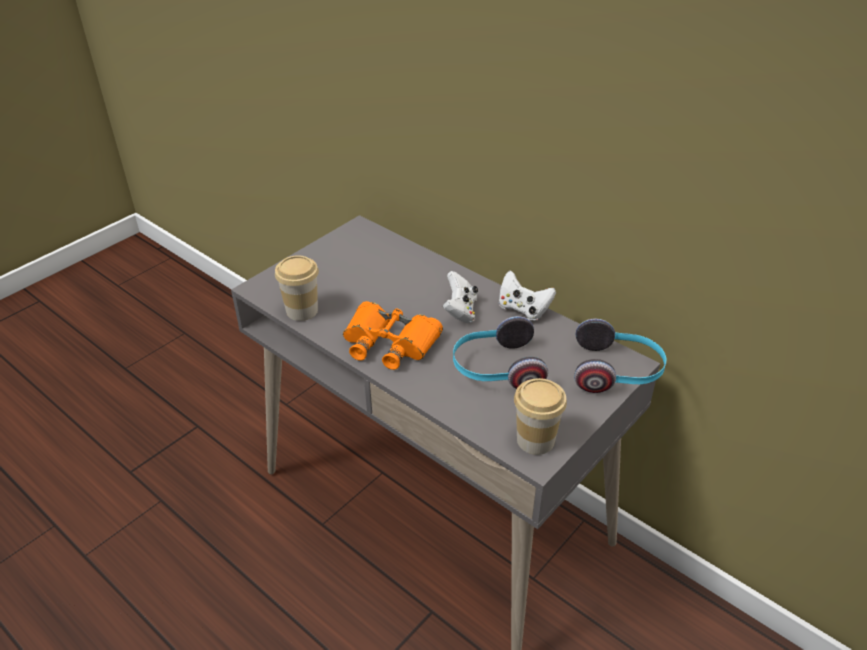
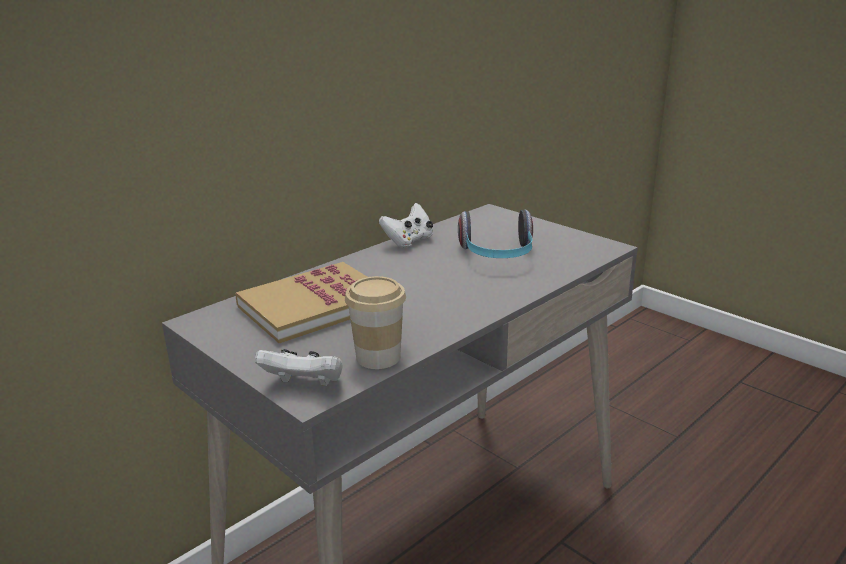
camera: 85 degrees left, 15 degrees down
(382, 272) = (313, 306): none -> book
(389, 342) = (452, 302): orange binoculars -> none
(460, 311) = (404, 267): white game controller -> white game controller (304, 385)
(535, 440) = (587, 246): cup -> none
(617, 372) = (500, 215): headphones -> none

